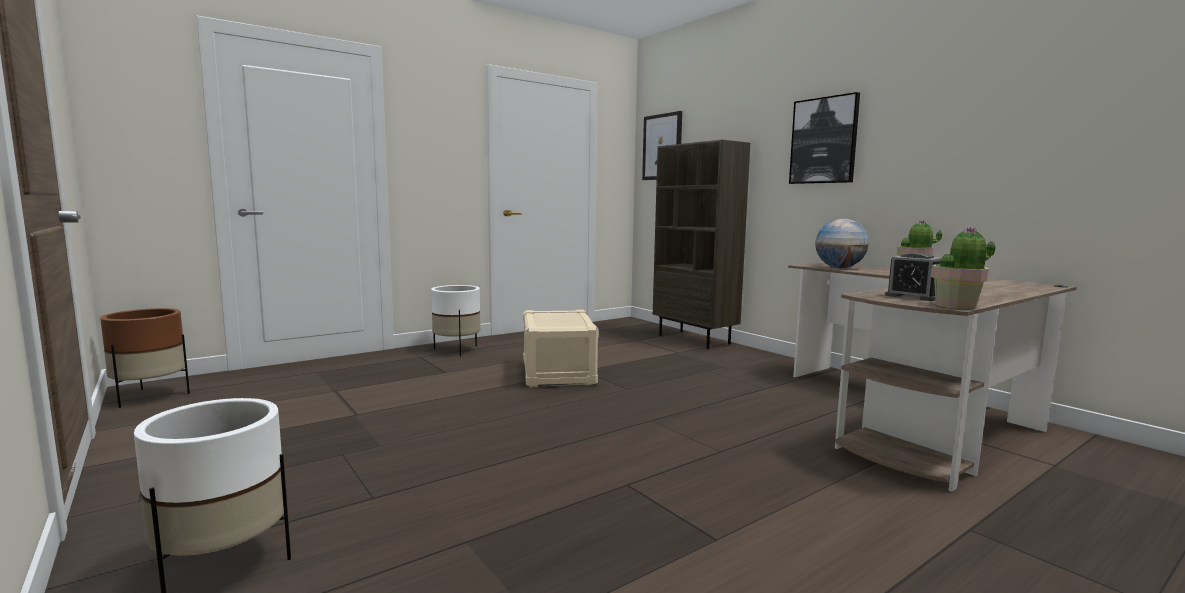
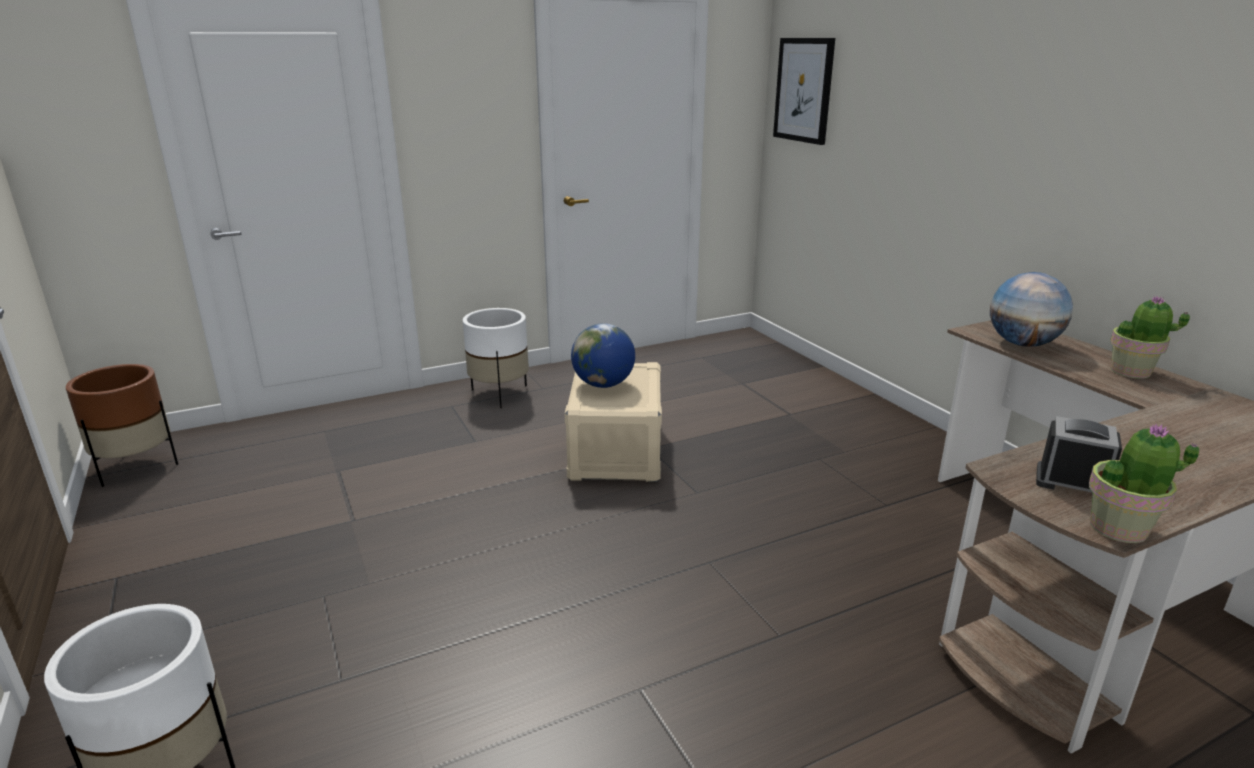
camera: 10 degrees right, 15 degrees up
(549, 318) = (603, 384): none -> globe
(695, 339) = (824, 385): brown bookcase -> none
(824, 141) = (1037, 128): picture -> none
(913, 296) = (1072, 482): alarm clock -> alarm clock turned 150 degrees clockwise

